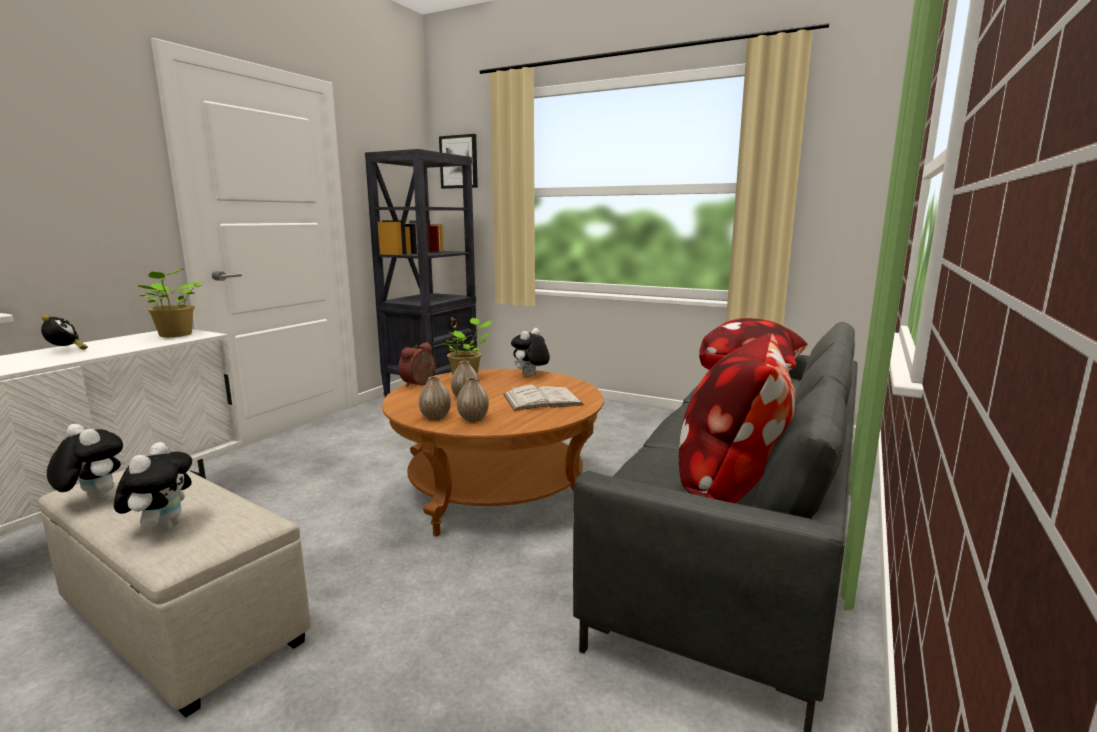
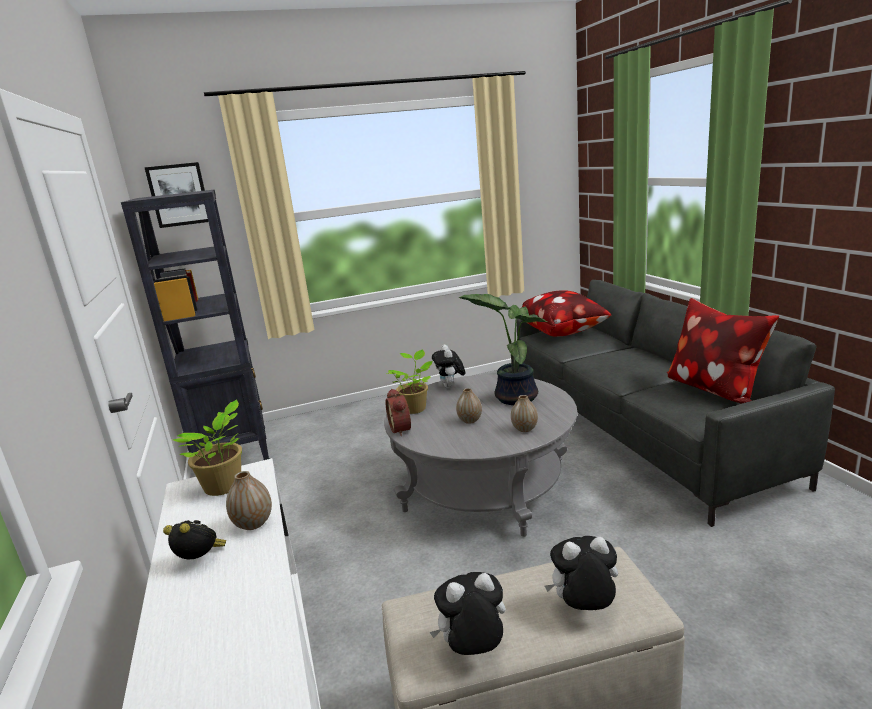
camera: 45 degrees left, 5 degrees up
(162, 528) = (584, 608): plush toy -> plush toy turned 45 degrees counterclockwise
(435, 417) = (502, 441): vase -> vase (253, 523)
(496, 491) = (485, 488): brown coffee table -> grey coffee table
(542, 399) = (514, 397): white book -> potted plant

